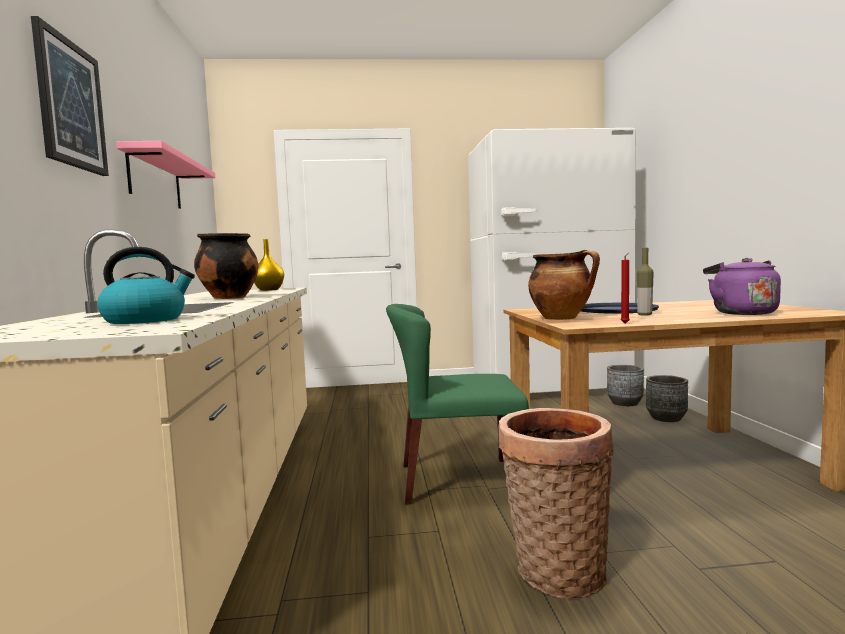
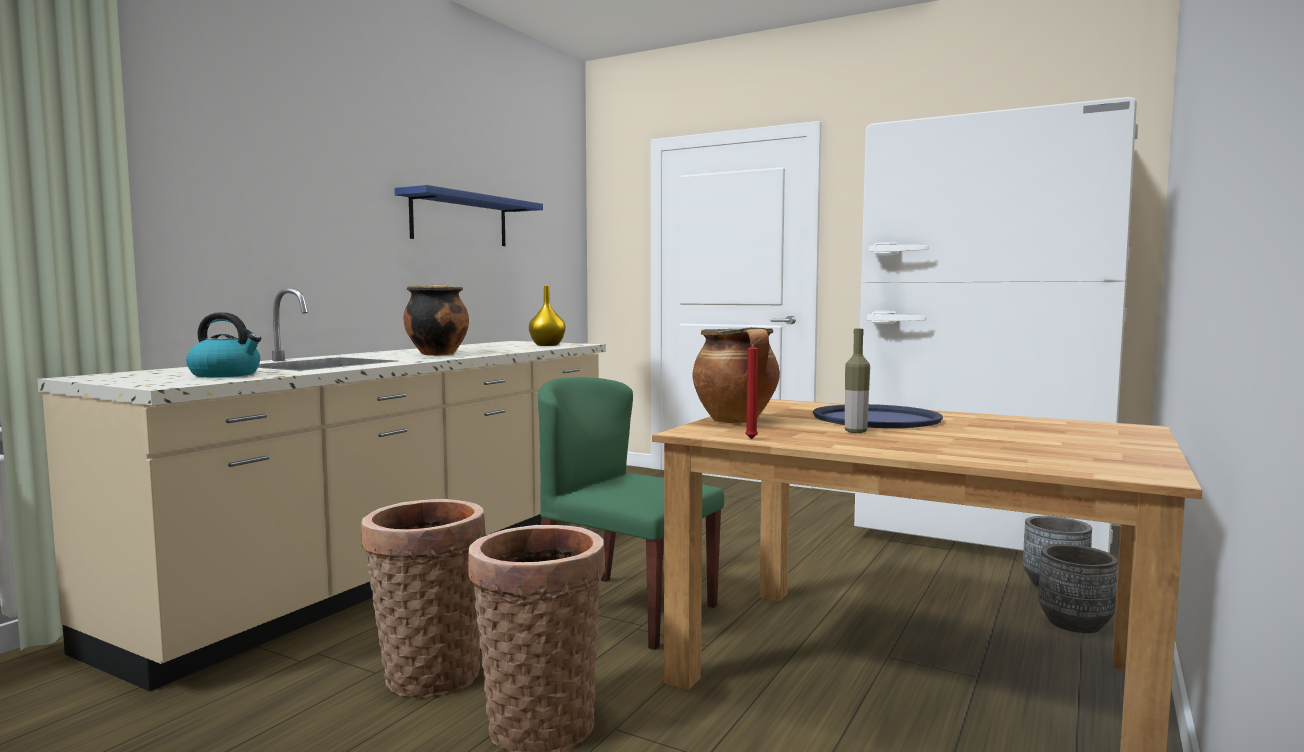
camera: 35 degrees right, 0 degrees up
(70, 104) = (328, 164): picture -> none
(155, 180) = (460, 220): pink shelf -> blue shelf
(412, 573) = (428, 673): none -> basket
(741, 313) = (996, 451): purple kettle -> none

